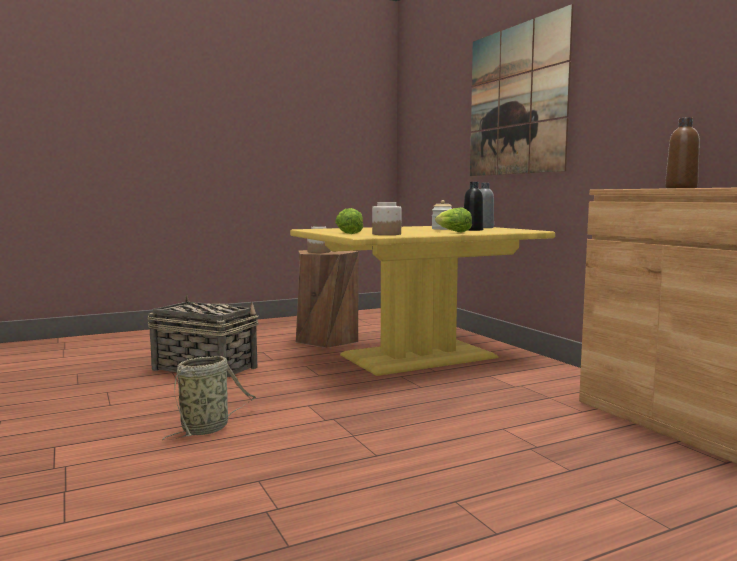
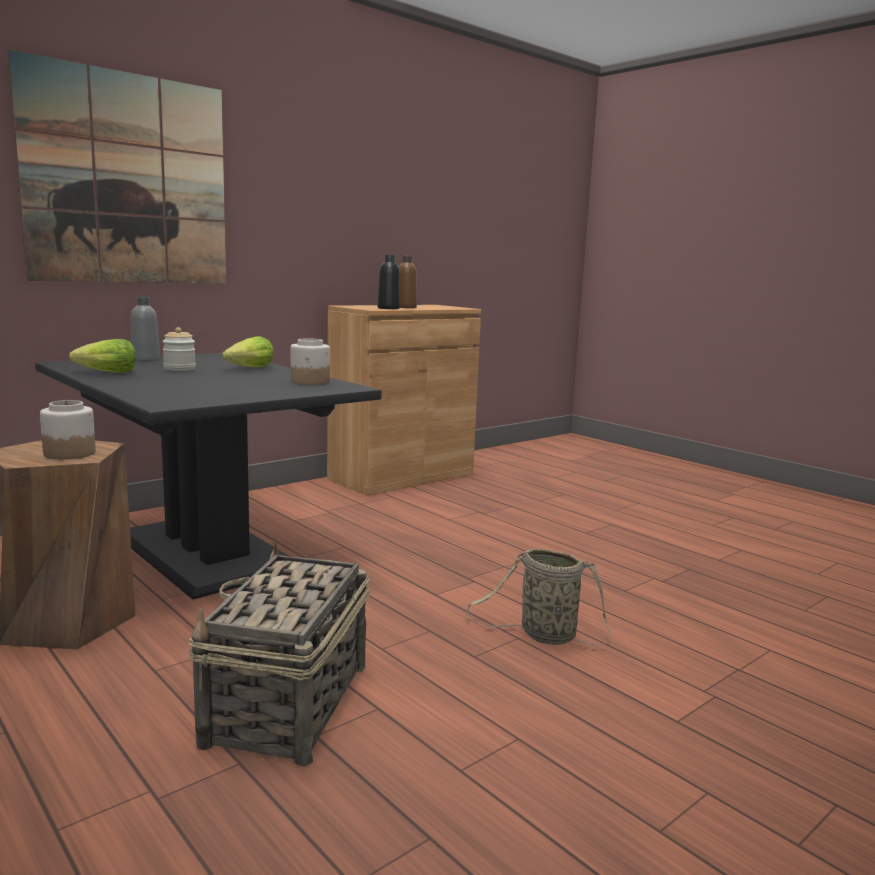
camera: 105 degrees left, 5 degrees up
(349, 233) = (291, 390): lettuce -> lettuce (107, 373)
(417, 356) = (204, 552): yellow dining table -> black dining table
(473, 230) = (207, 363): black bottle -> black bottle (388, 308)

